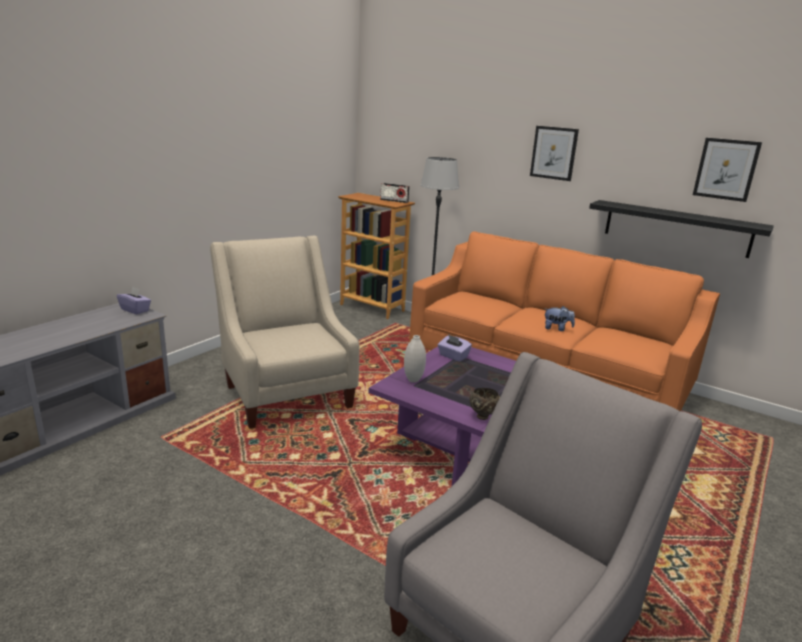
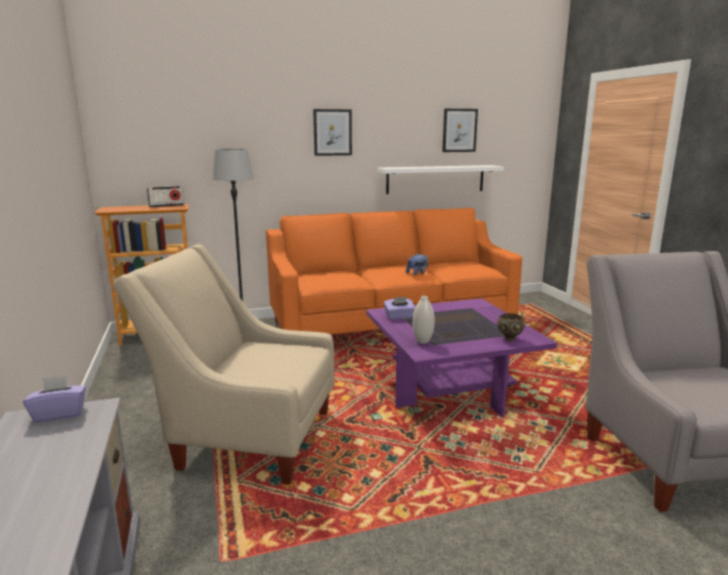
camera: 50 degrees left, 5 degrees down
(676, 228) = (435, 179): black shelf -> white shelf

